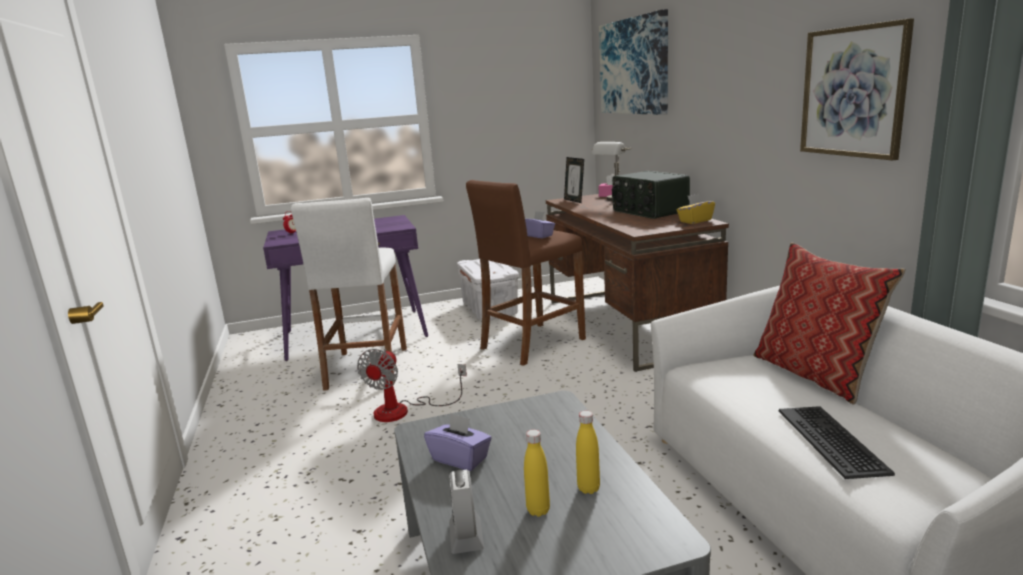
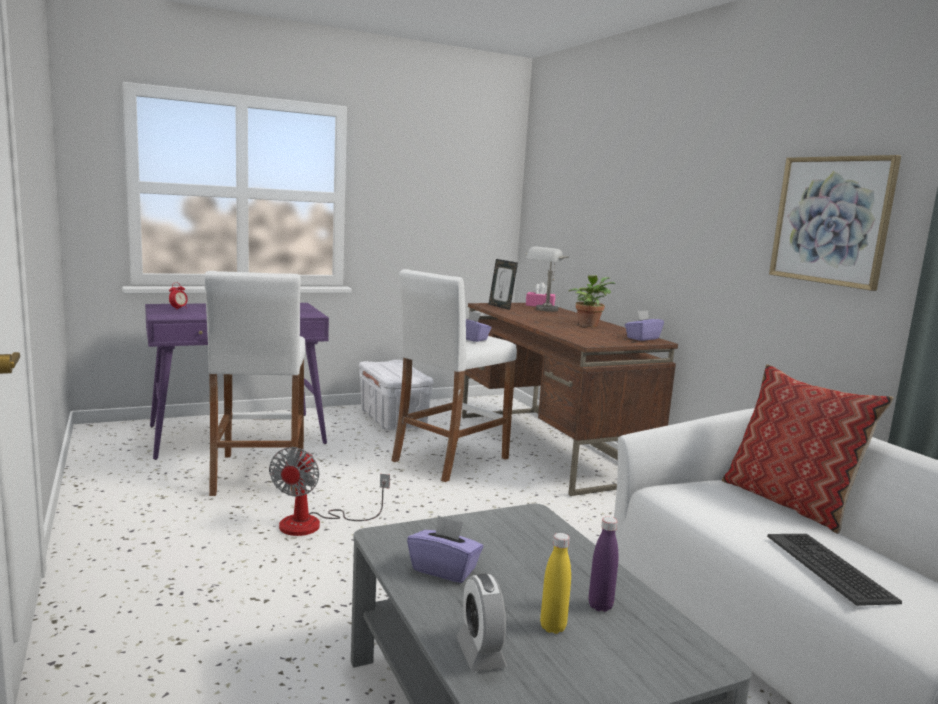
camera: 10 degrees left, 5 degrees down
(532, 344) = (450, 459): brown stool -> white stool
(588, 488) = (600, 606): yellow bottle -> purple bottle
(633, 66) = (576, 172): picture -> none
(649, 211) = (588, 325): radio -> potted plant
(695, 221) = (642, 338): yellow tissue box -> purple tissue box

